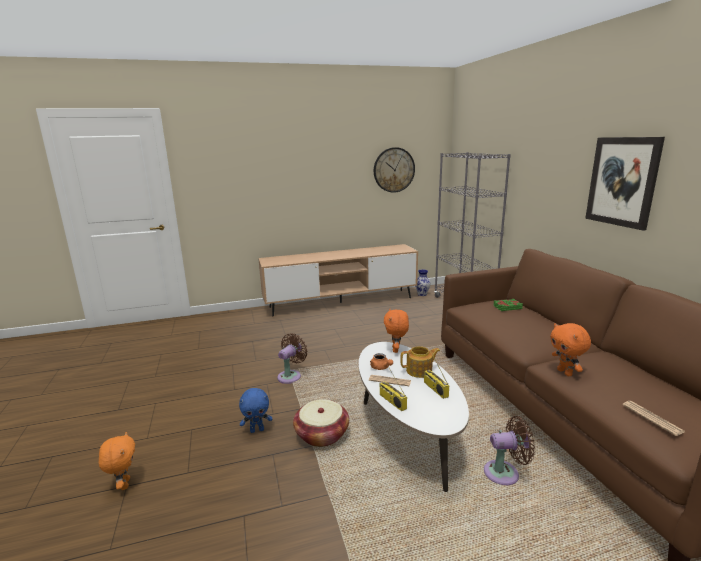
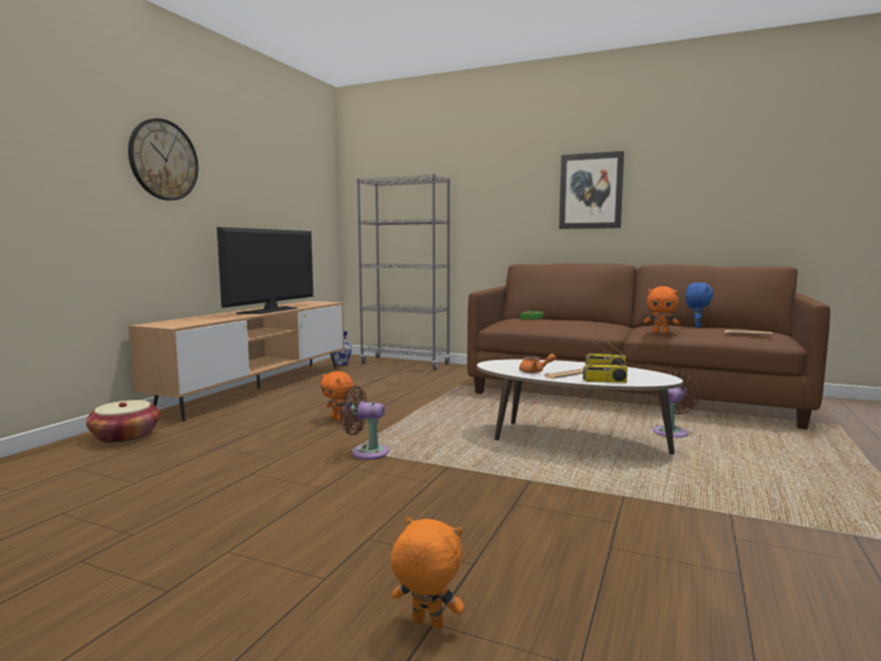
camera: 50 degrees left, 10 degrees down
(257, 430) = (450, 499): blue plush toy -> blue plush toy (696, 327)
(291, 376) = (366, 452): brown fan -> brown fan turned 60 degrees counterclockwise
(322, 435) = (517, 471): basket -> basket (125, 437)
(349, 254) = (271, 310): none -> television
(394, 170) = (291, 198): wall clock -> wall clock (163, 160)
(396, 350) = (509, 362): orange plush toy -> orange plush toy (338, 419)
(420, 371) = (565, 366): teapot -> none

